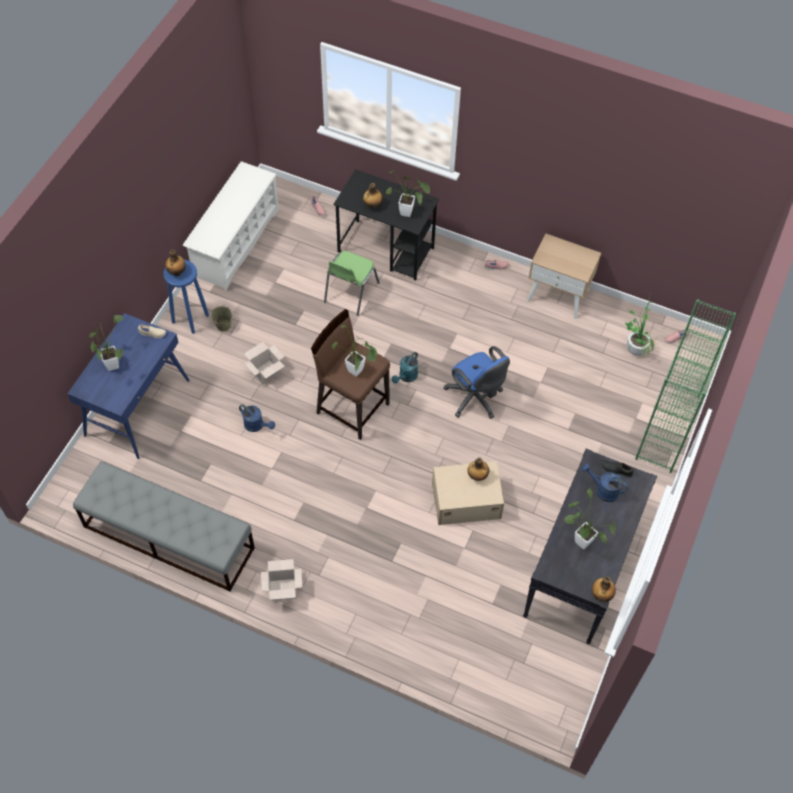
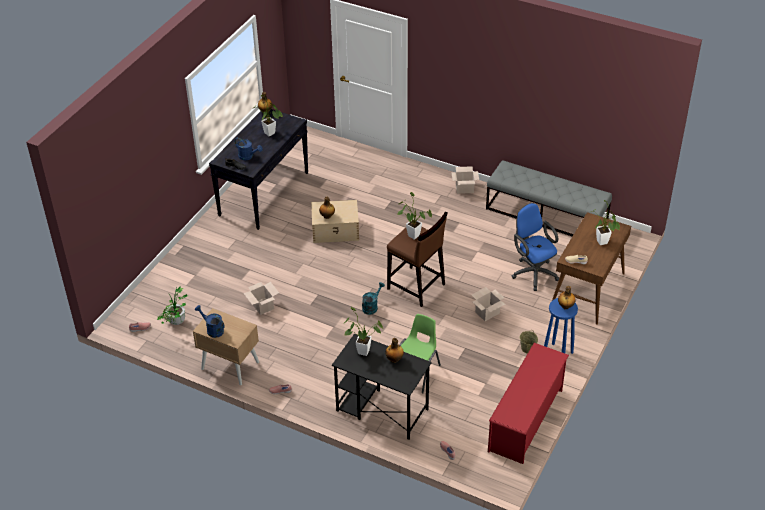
camera: 175 degrees left, 15 degrees down
(137, 407) = (587, 291): blue desk -> brown desk
(236, 243) = (526, 420): white shoe rack -> red shoe rack
(257, 425) = (491, 277): blue watering can -> blue watering can (212, 330)
(475, 399) = (318, 290): blue office chair -> blue office chair (533, 272)
(540, 374) = (262, 306): none -> cardboard box
(667, 428) = (172, 268): green bookcase -> none

